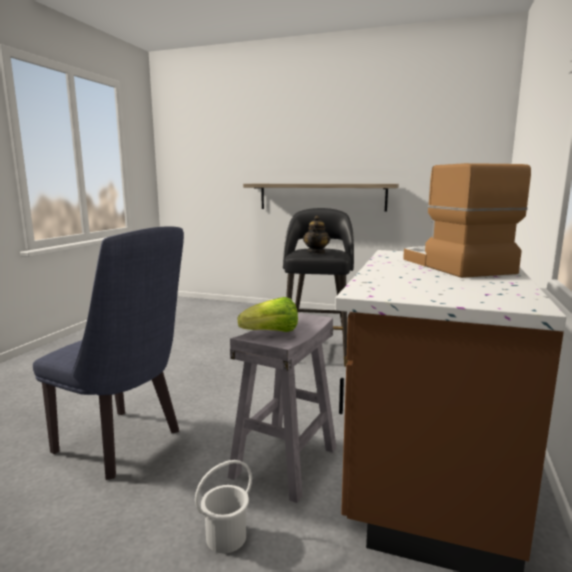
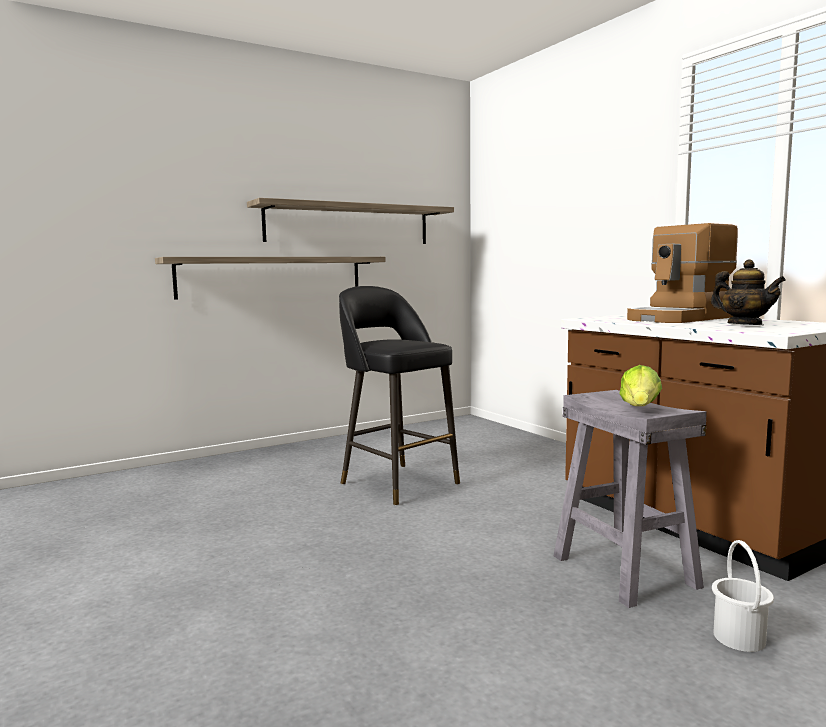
camera: 50 degrees left, 5 degrees down
(125, 444) = (477, 654): blue chair -> none
(316, 252) = (405, 342): teapot -> teapot (745, 325)
(383, 158) = (349, 224): none -> shelf
(453, 265) = (680, 318): coffee machine -> coffee machine turned 60 degrees counterclockwise

